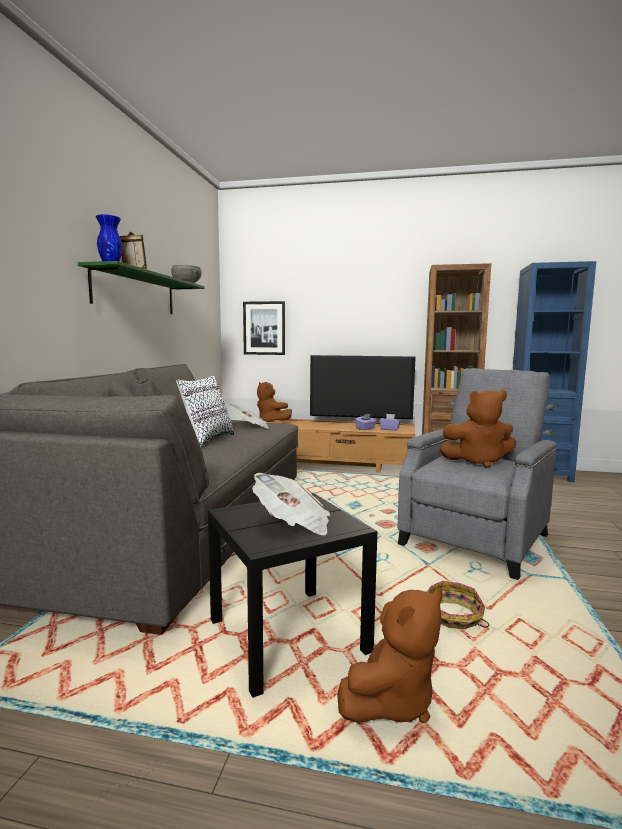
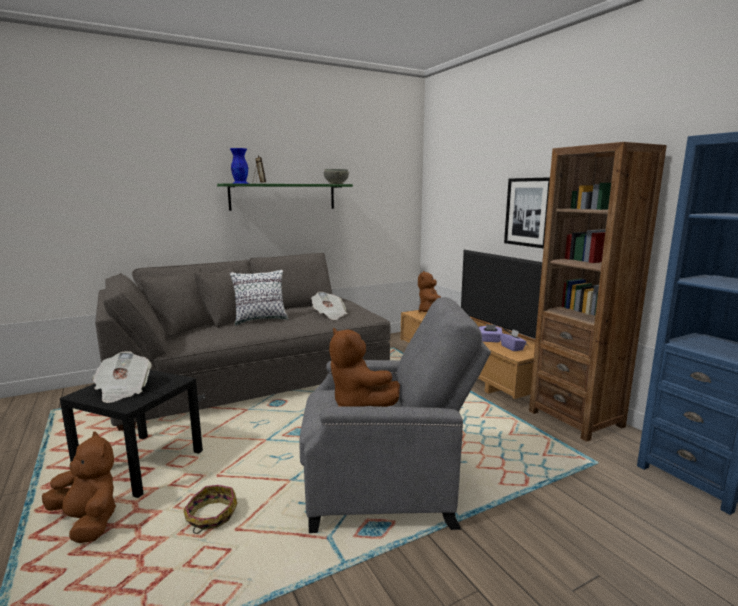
camera: 50 degrees right, 5 degrees up
(264, 328) = (447, 216): picture -> picture (528, 212)
(391, 701) = (88, 522): brown plush toy -> brown plush toy turned 150 degrees counterclockwise

